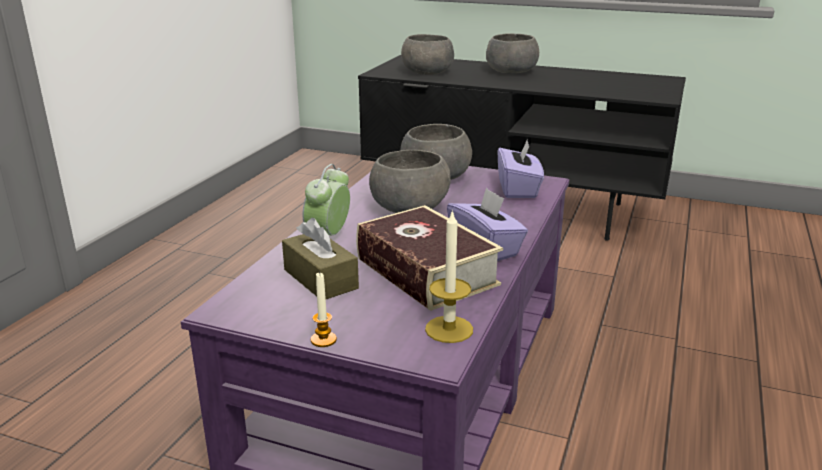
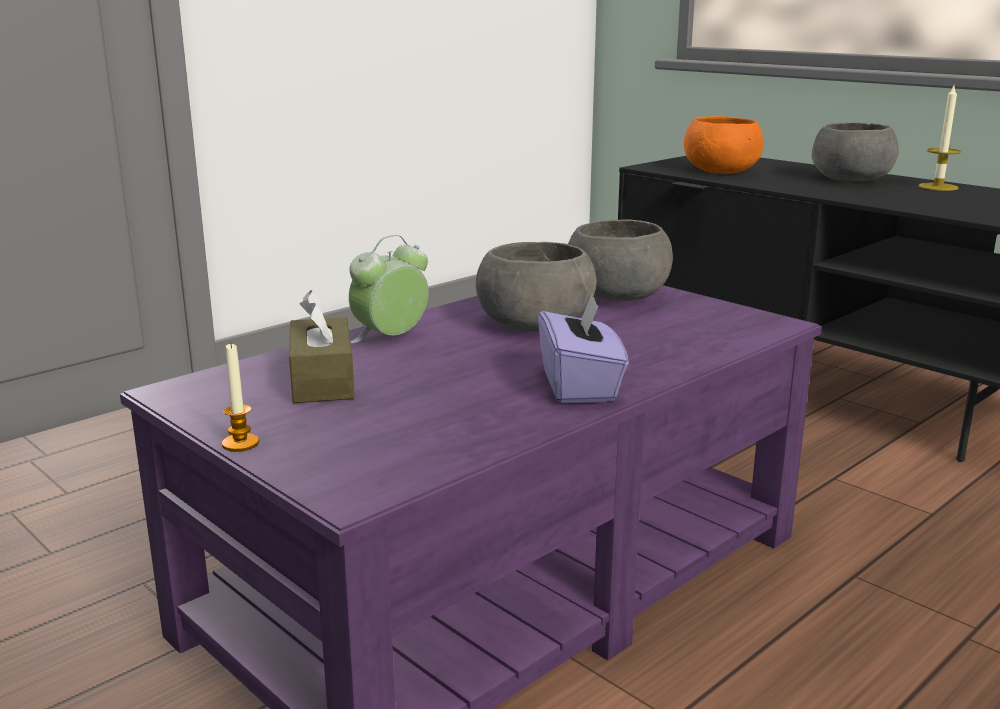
camera: 25 degrees right, 5 degrees down
(426, 271) = (464, 397): book -> none
(428, 72) = (721, 171): grey bowl -> orange bowl
(449, 329) = (408, 466): candle -> candle (938, 187)
(518, 189) = (720, 326): purple tissue box -> none

